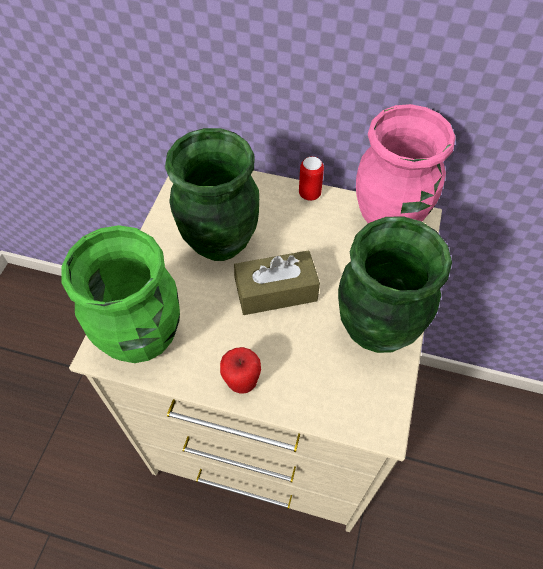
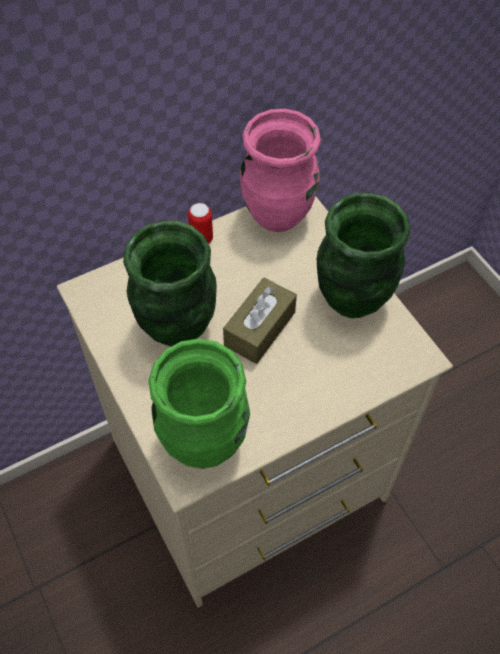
camera: 45 degrees left, 0 degrees up
(242, 381) = (307, 407): apple -> none

